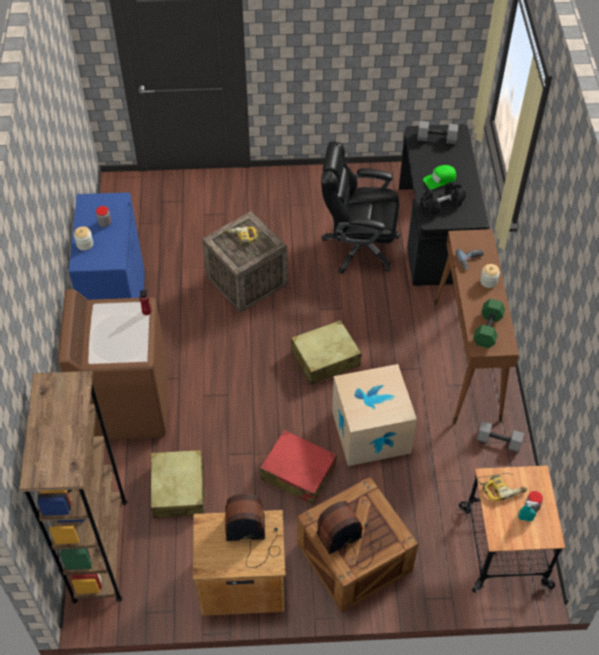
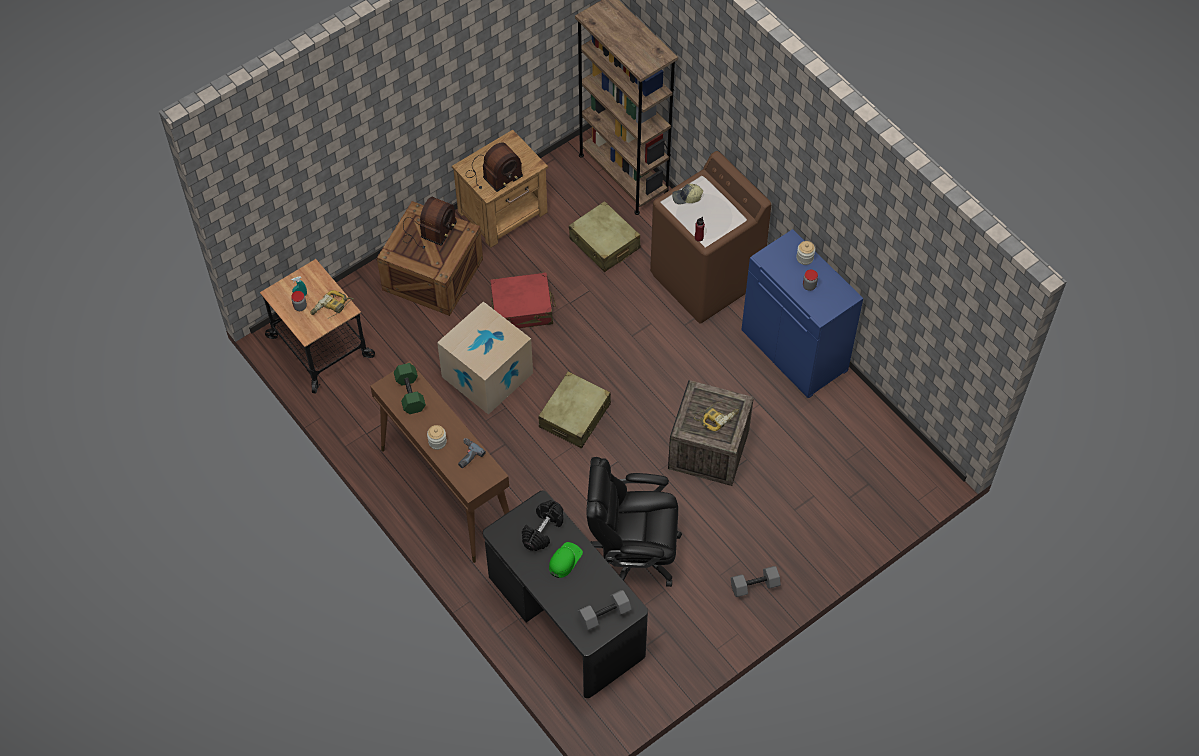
camera: 145 degrees right, 5 degrees up
(121, 351) = (686, 197): none -> cap
(358, 246) = (633, 553): black office chair -> black office chair turned 150 degrees counterclockwise
(499, 441) = (373, 431): grey dumbbell -> grey dumbbell (754, 586)

